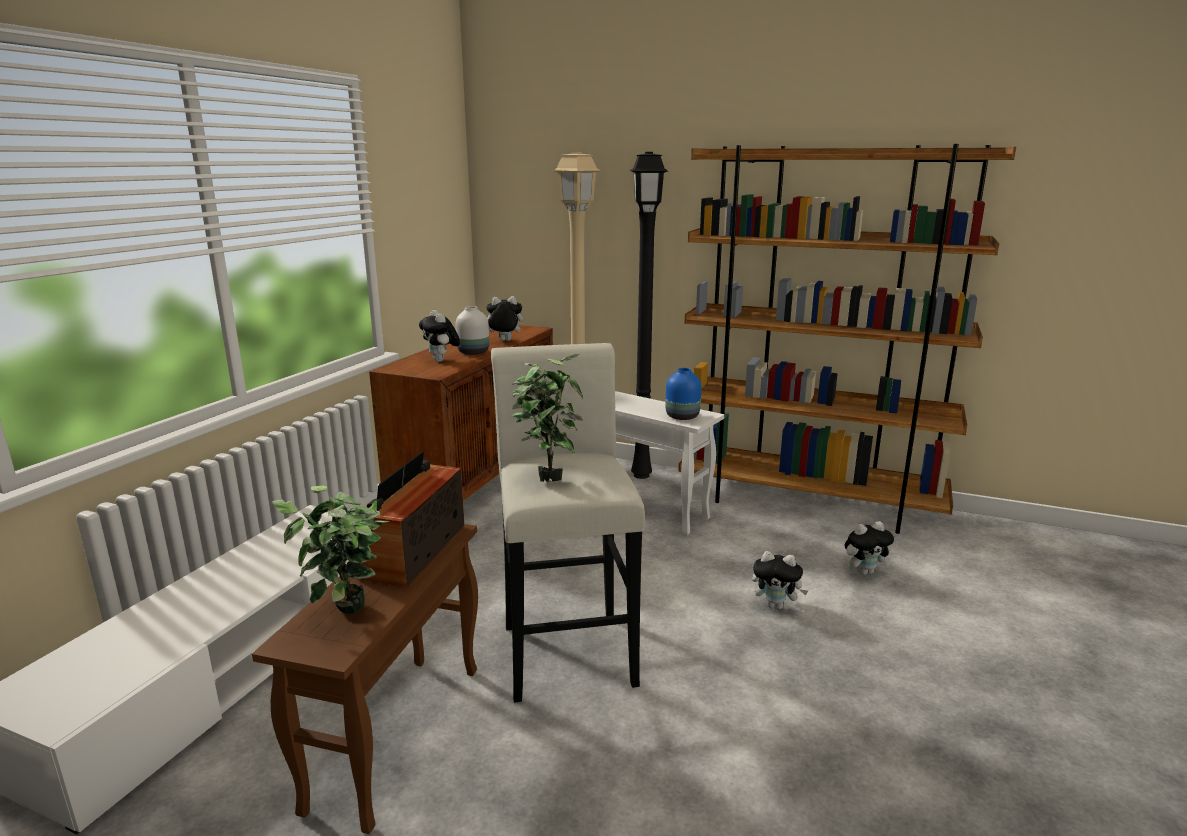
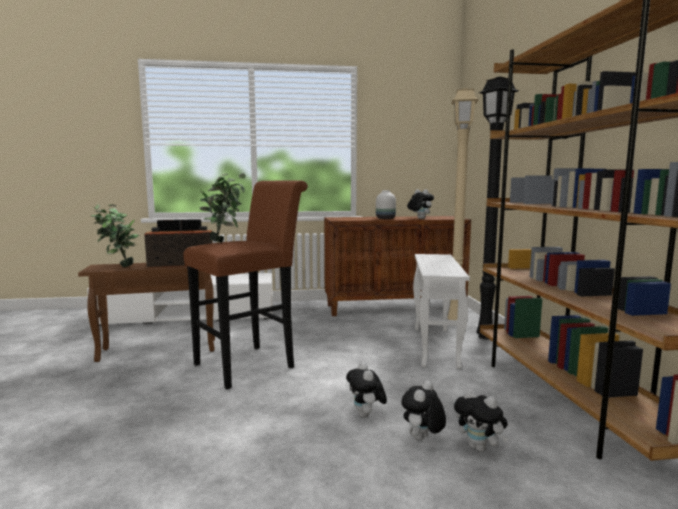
camera: 60 degrees right, 10 degrees down
(441, 361) = (360, 218): plush toy -> plush toy (422, 439)
(566, 647) = (251, 364): white stool -> brown stool
(681, 416) = (437, 270): blue vase -> none

